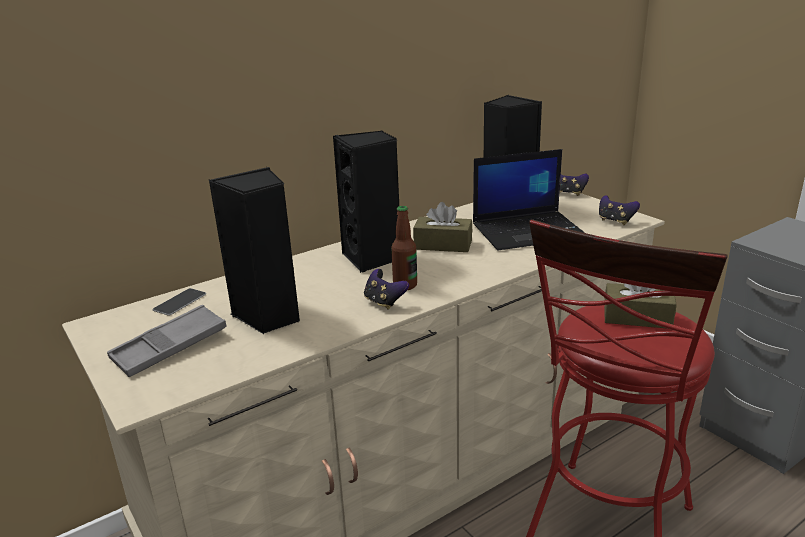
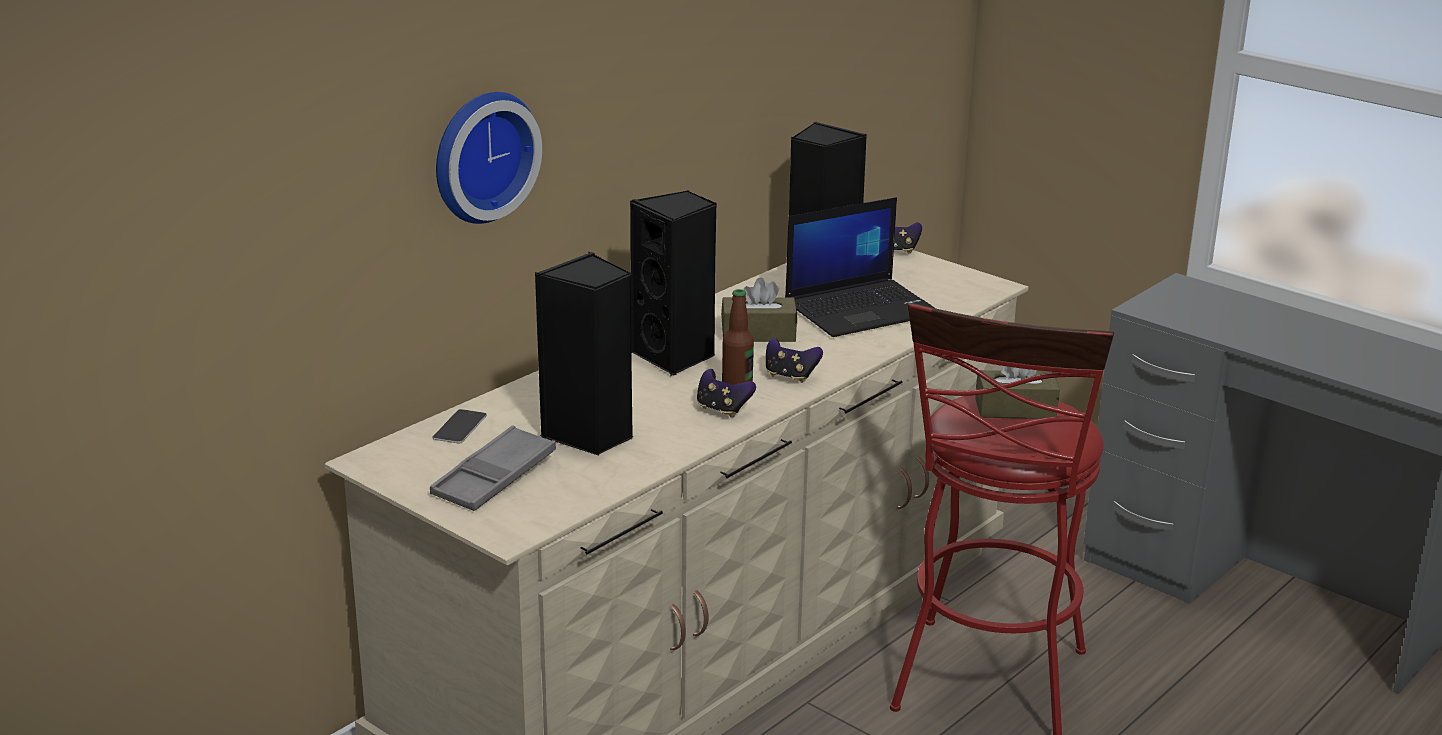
camera: 15 degrees left, 0 degrees up
(201, 91) = (480, 155): none -> wall clock
(615, 221) = (968, 289): game controller -> game controller (790, 376)

